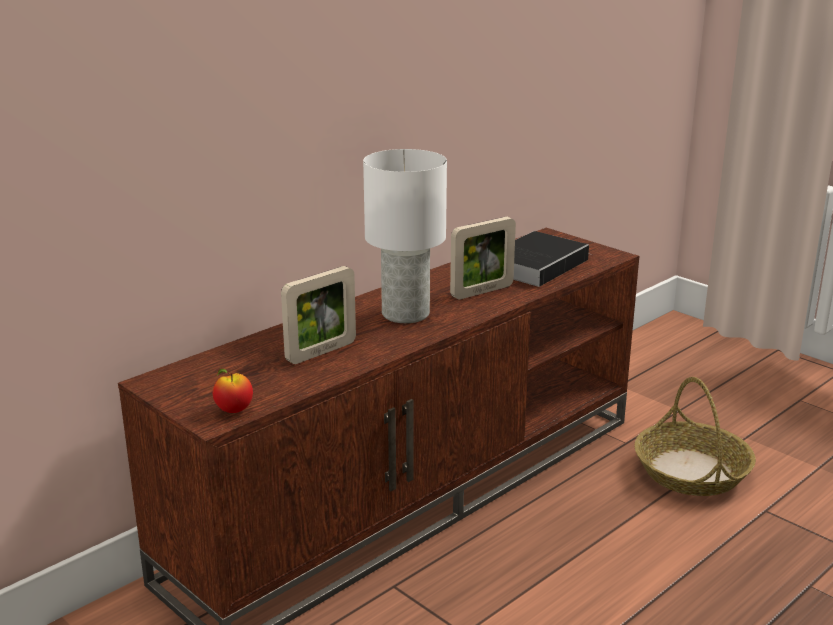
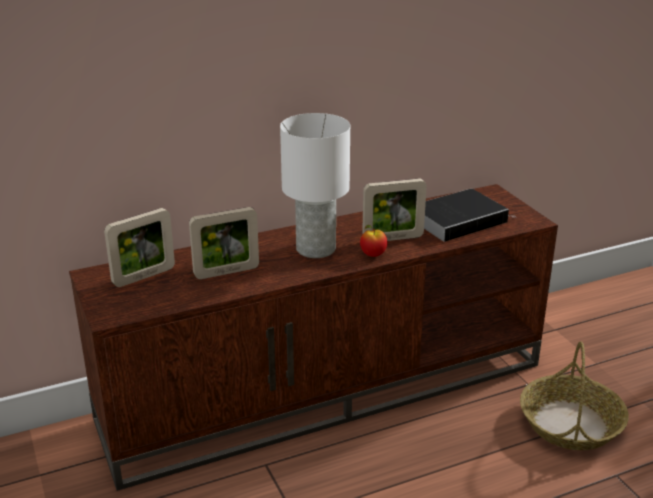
camera: 20 degrees right, 5 degrees up
(222, 372) = (144, 276): none -> picture frame
(234, 410) = (128, 311): apple -> apple (373, 255)

